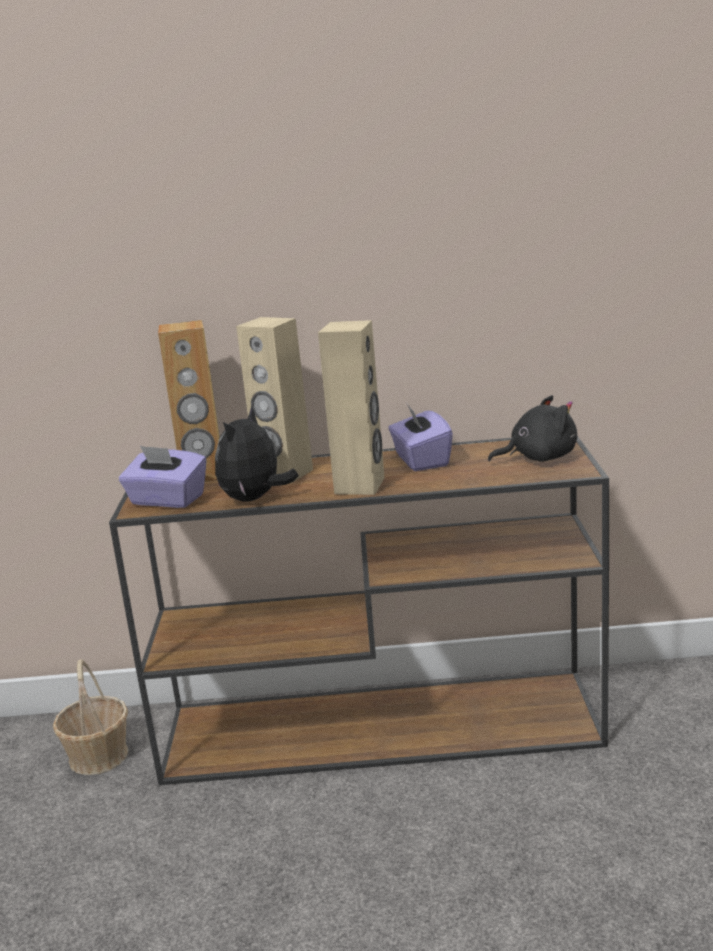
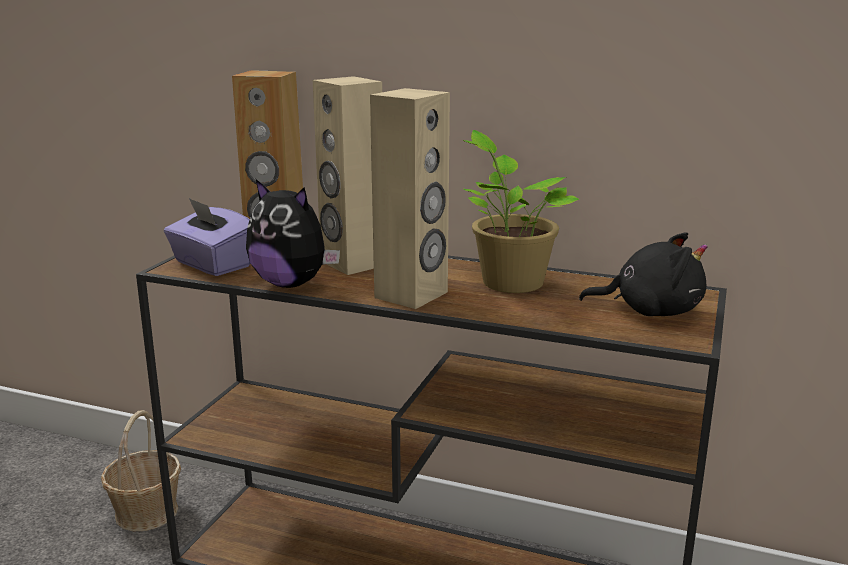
camera: 20 degrees right, 0 degrees up
(254, 499) = (291, 283): plush toy -> plush toy turned 105 degrees counterclockwise
(421, 460) = (509, 281): purple tissue box -> potted plant

